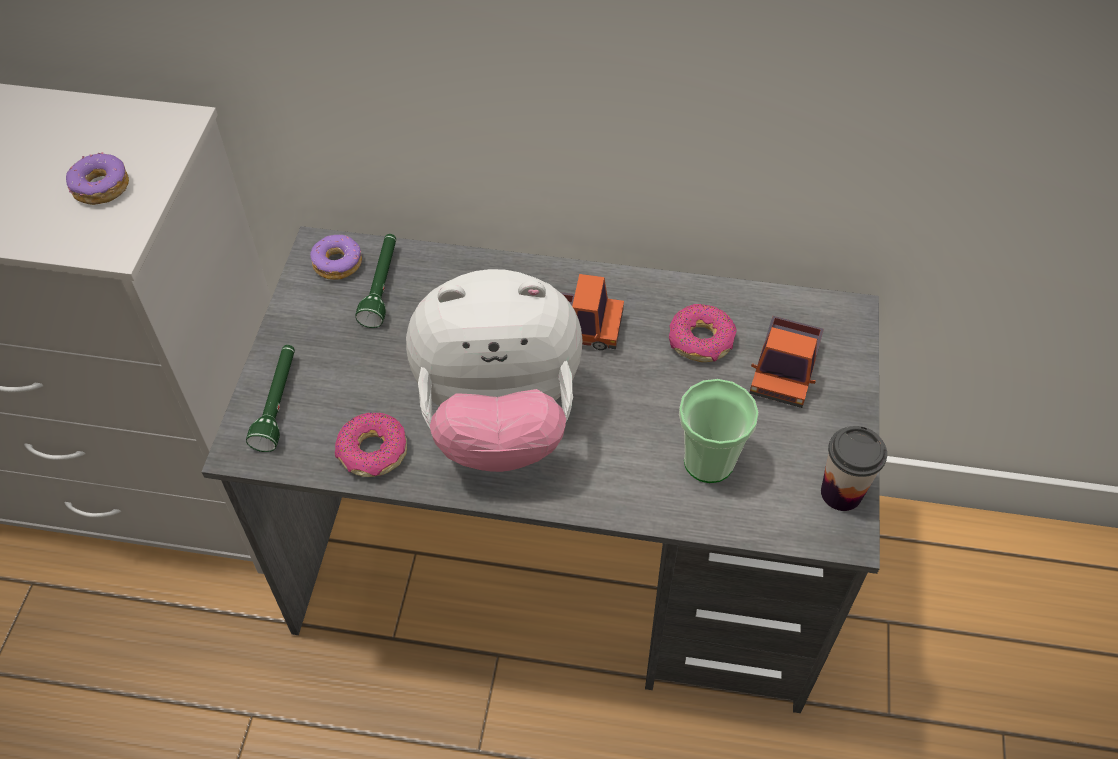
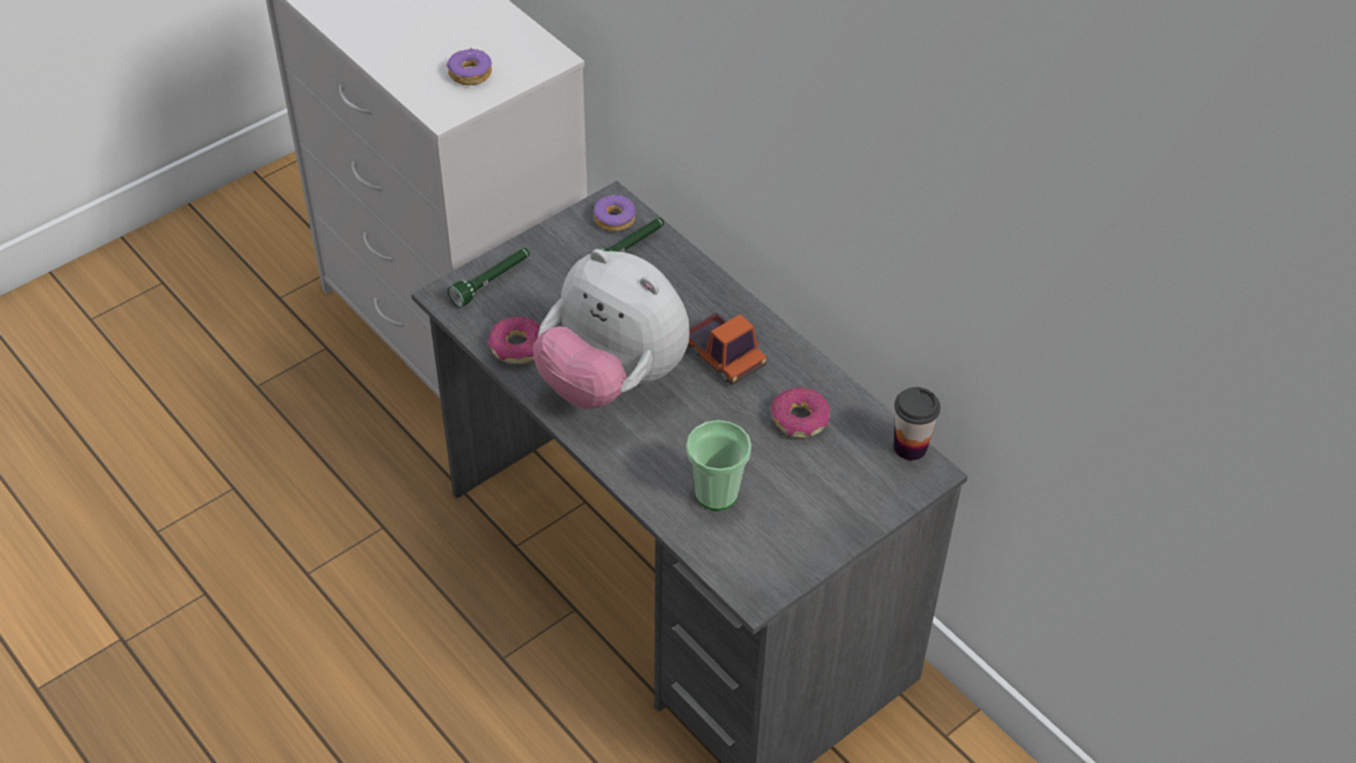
camera: 40 degrees right, 5 degrees down
(784, 369) = (836, 475): toy truck -> none
(841, 493) = (782, 571): cup -> cup (910, 447)

